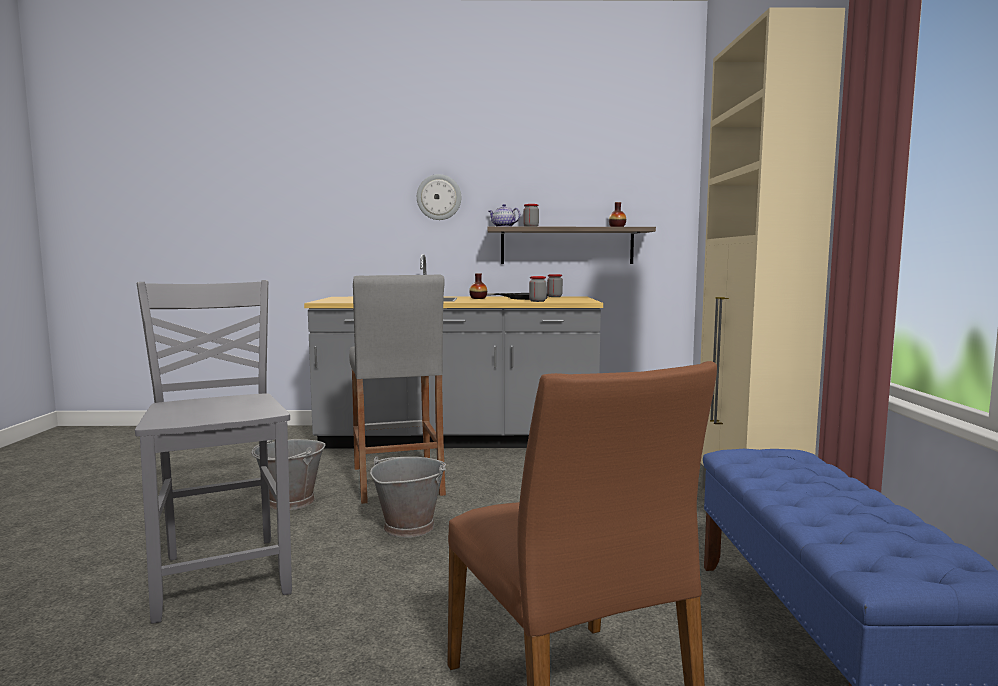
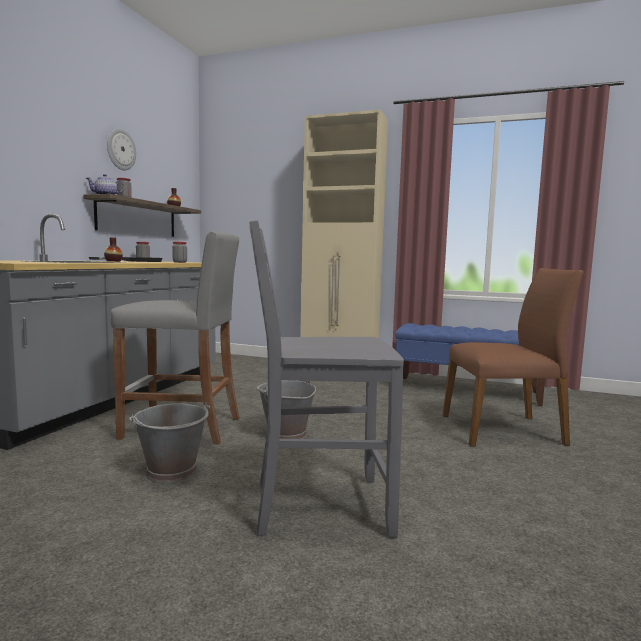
camera: 70 degrees left, 0 degrees up
(439, 197) = (39, 154): wall clock -> wall clock (120, 149)

